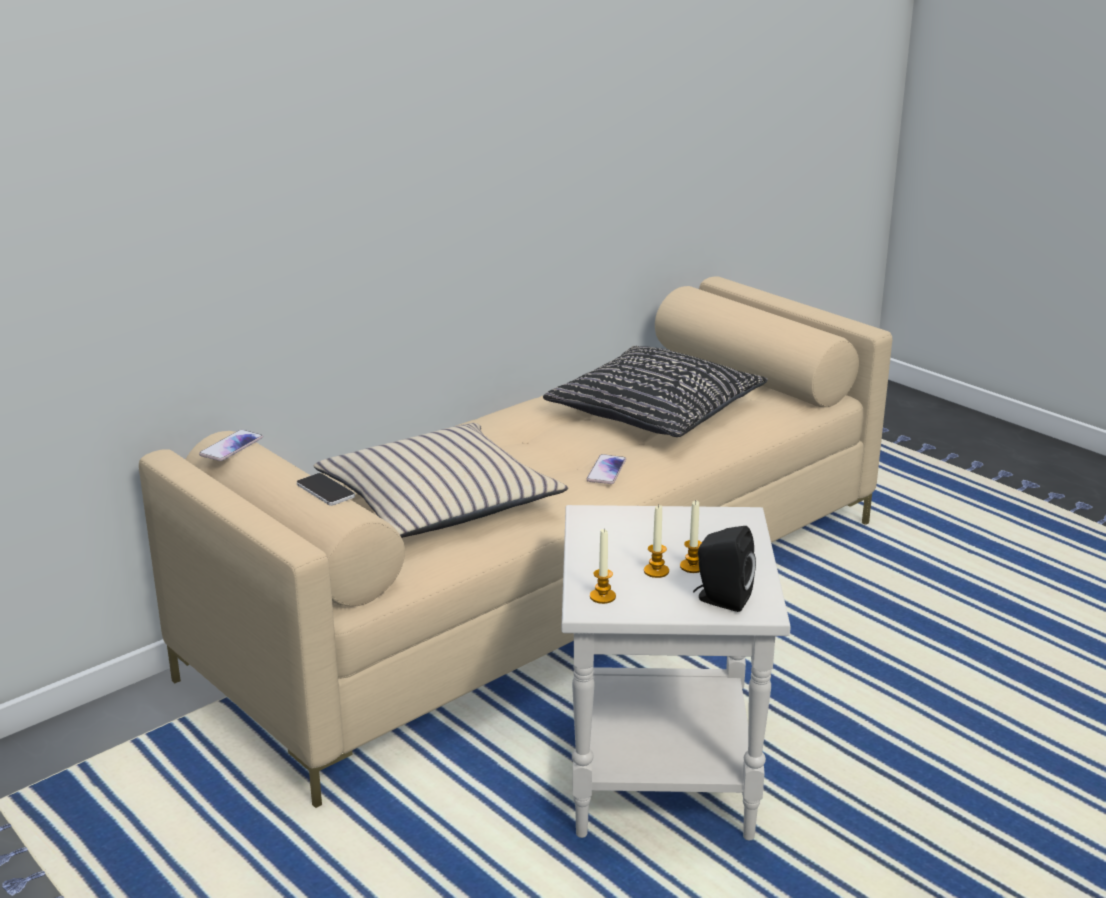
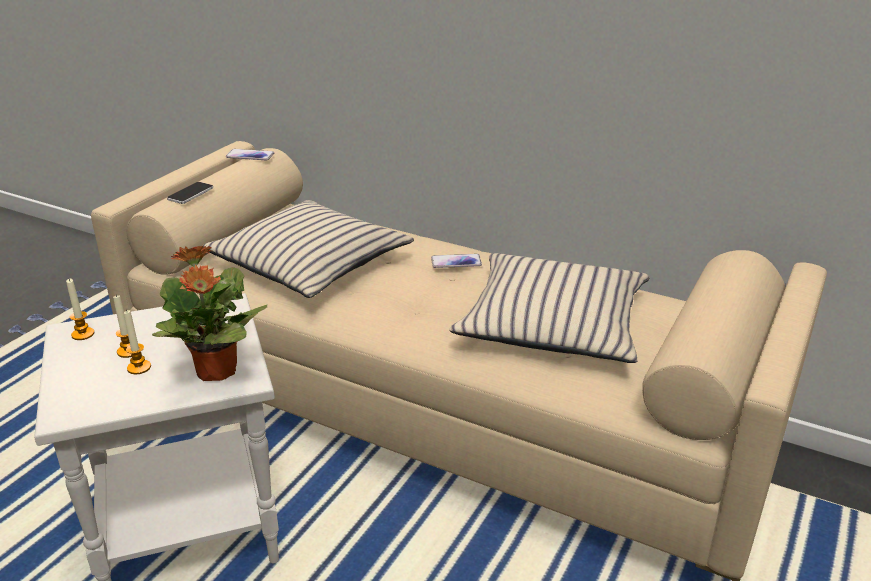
camera: 70 degrees right, 5 degrees up
(606, 470) = (402, 320): phone -> phone (456, 262)
(654, 411) = (553, 324): black pillow -> beige pillow
(721, 529) = (216, 372): none -> potted plant
(721, 599) = (78, 391): black speaker -> none

